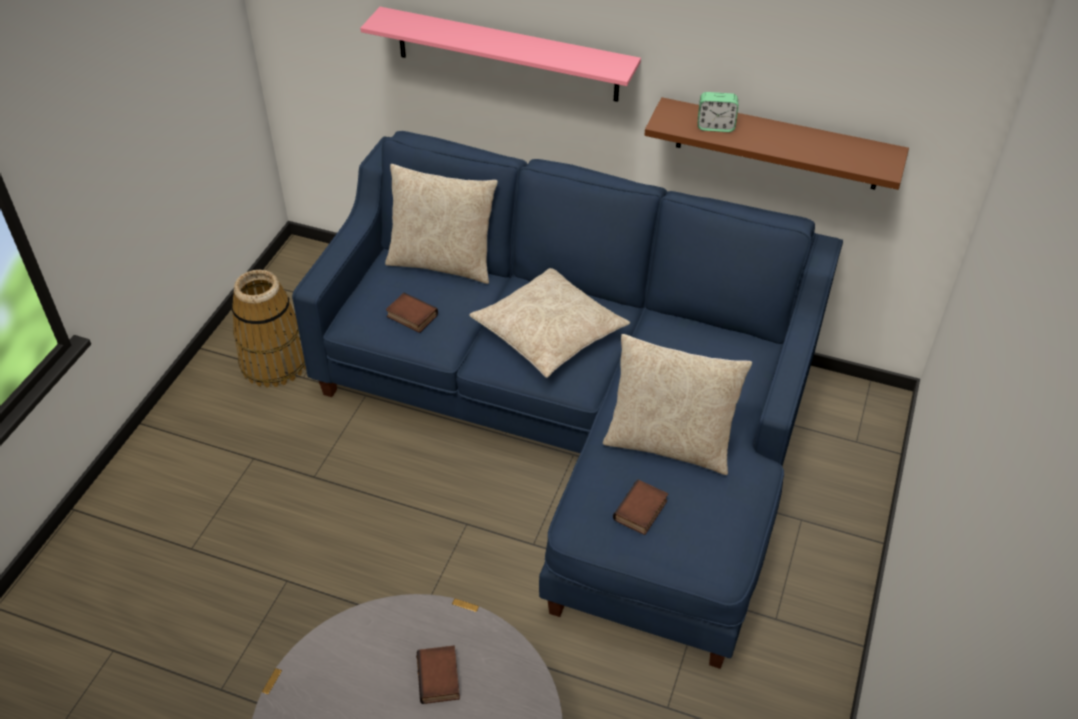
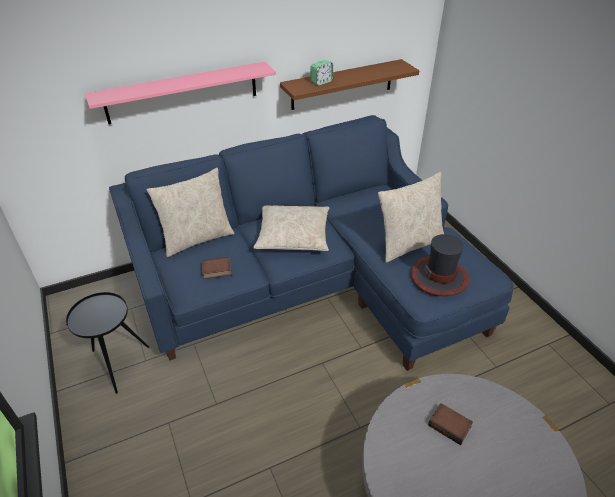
camera: 45 degrees left, 5 degrees down
(274, 362) = (117, 365): basket -> black side table
(641, 511) = (439, 276): book -> hat

